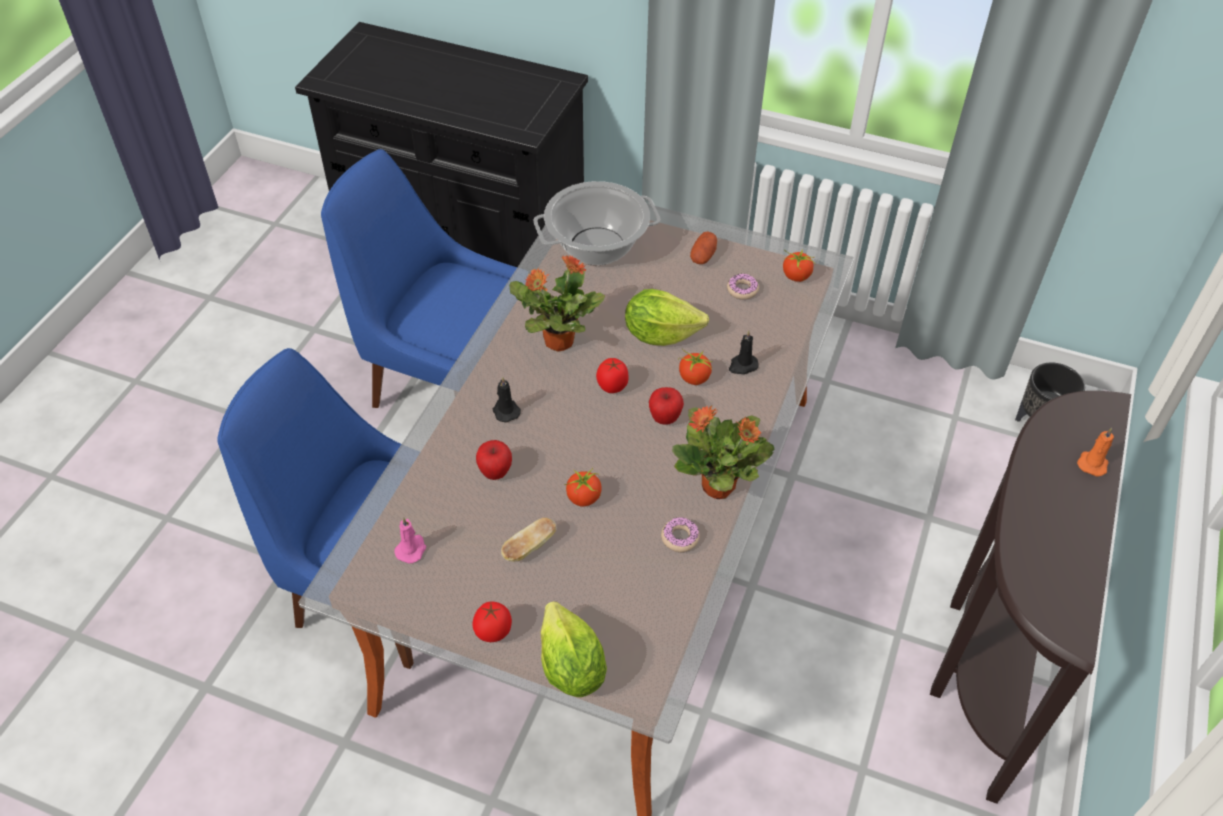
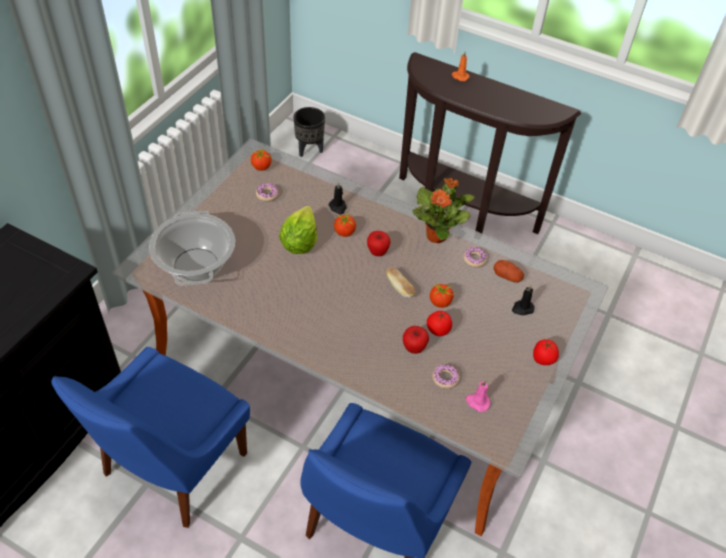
camera: 85 degrees left, 0 degrees up
(448, 510) = (445, 378): none -> donut
(505, 411) = (357, 337): black candle -> black candle (522, 308)
(529, 547) = (478, 335): bread -> bread (399, 288)
(557, 341) = (293, 300): potted plant -> none
(570, 668) = (566, 323): lettuce -> none
(612, 386) = (344, 275): tomato -> tomato (438, 330)
(703, 256) = (226, 208): potato -> potato (507, 276)

